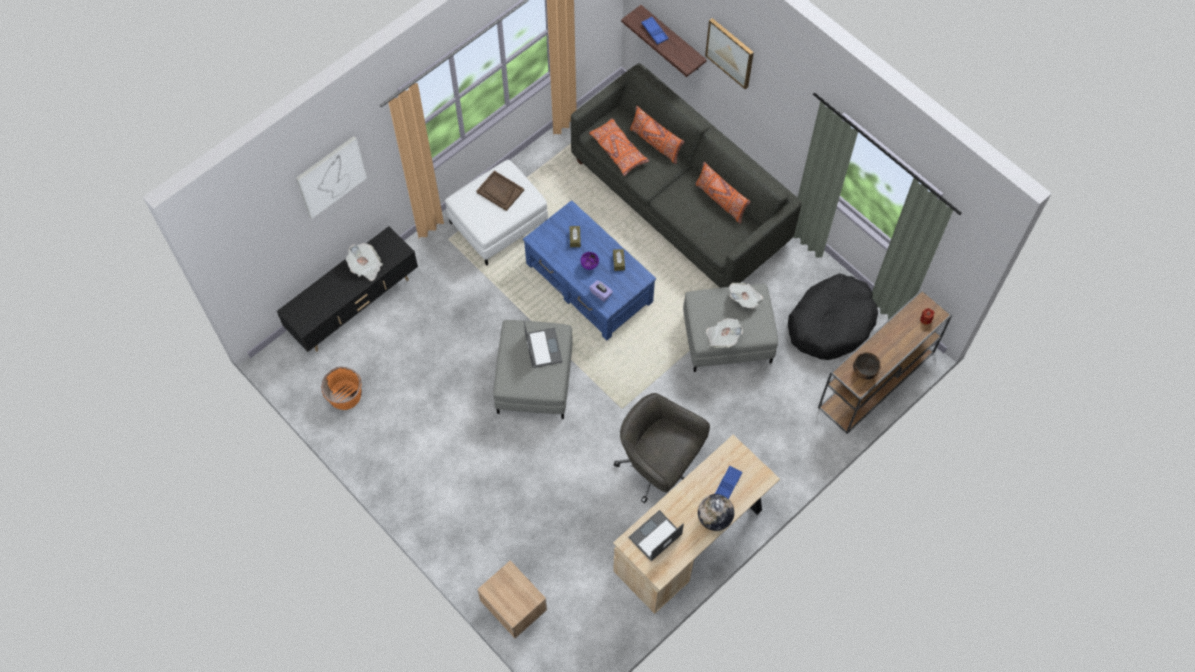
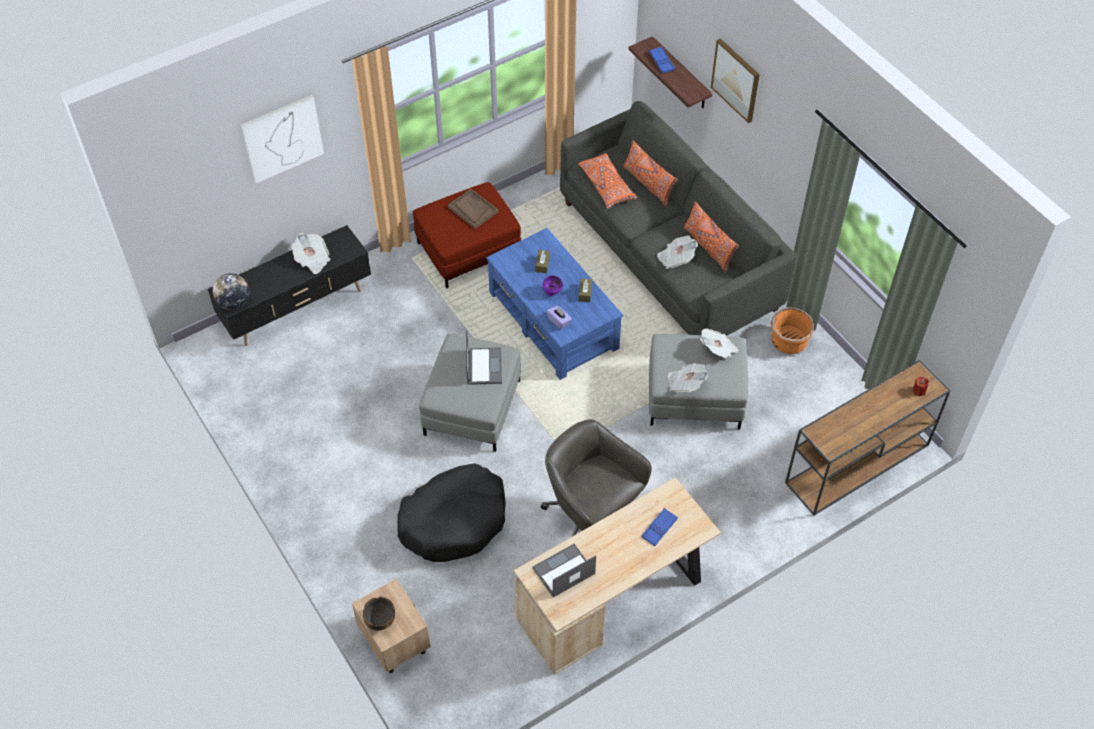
camera: 10 degrees right, 10 degrees down
(345, 395) = (264, 393): orange planter -> orange planter (788, 341)
(498, 223) = (469, 250): white ottoman -> red ottoman
(694, 216) = (676, 258): none -> newspaper
(714, 518) = (636, 563): globe -> globe (234, 303)
(831, 323) = (814, 398): black dog bed -> black dog bed (454, 520)
(864, 371) = (838, 434): bowl -> bowl (380, 620)

